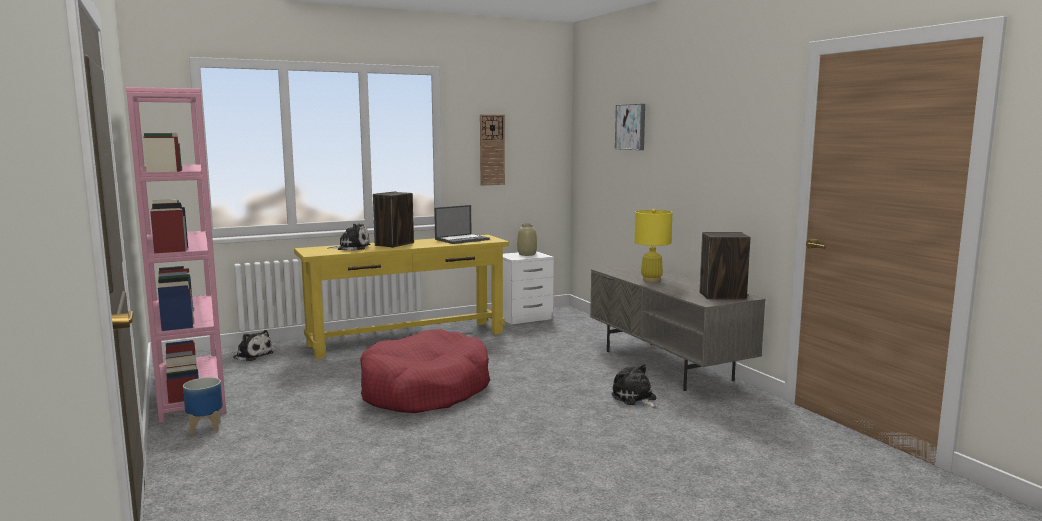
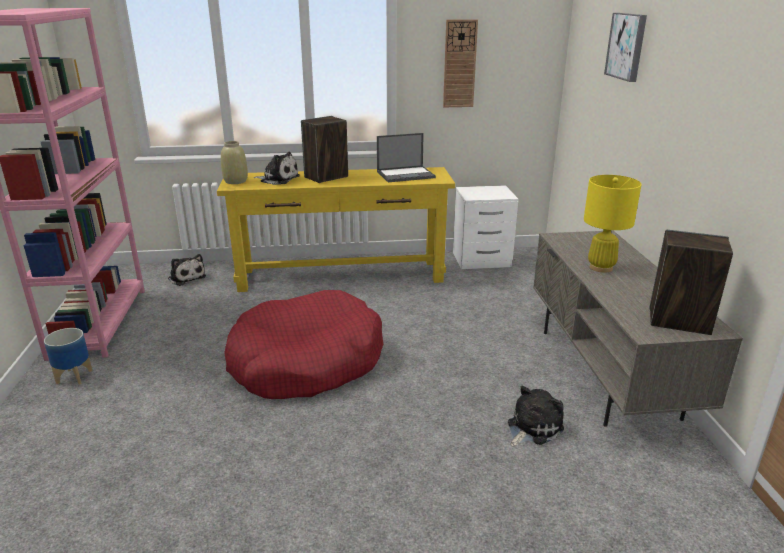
camera: 20 degrees right, 15 degrees up
(527, 254) = (490, 191): beige vase -> beige vase (235, 181)
(635, 398) = (532, 428): plush toy -> plush toy turned 60 degrees clockwise

